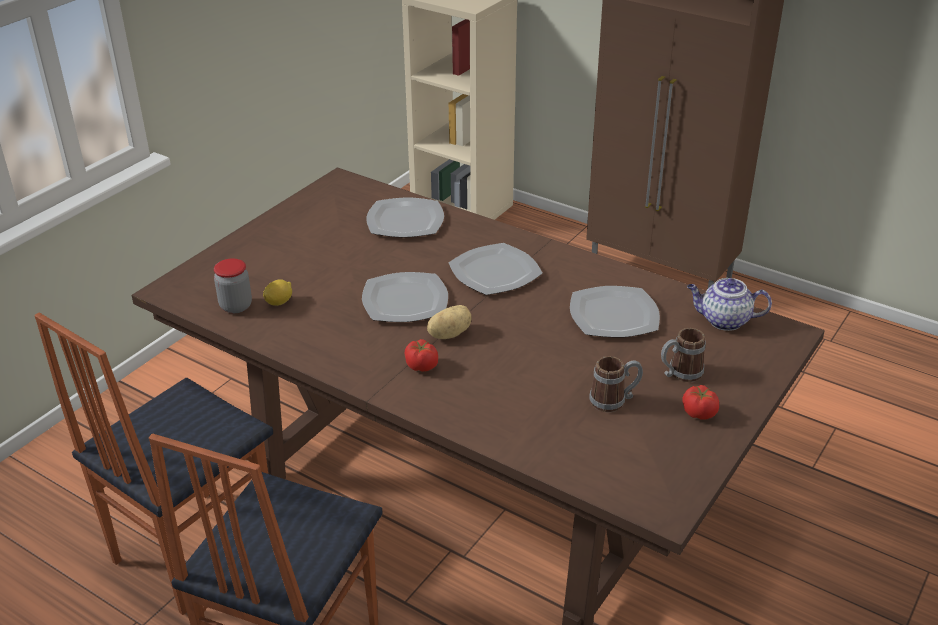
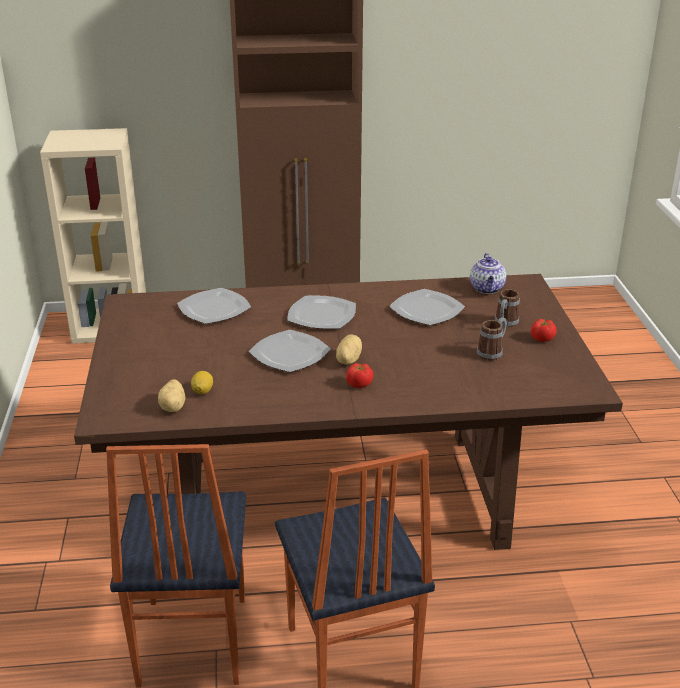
camera: 40 degrees left, 5 degrees down
(236, 306) = (174, 407): jar -> potato
(723, 321) = (487, 289): teapot -> teapot turned 60 degrees counterclockwise

